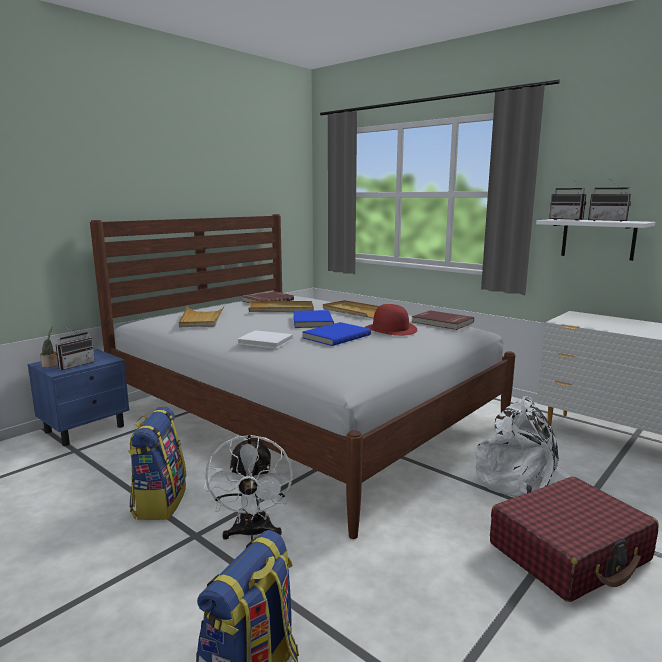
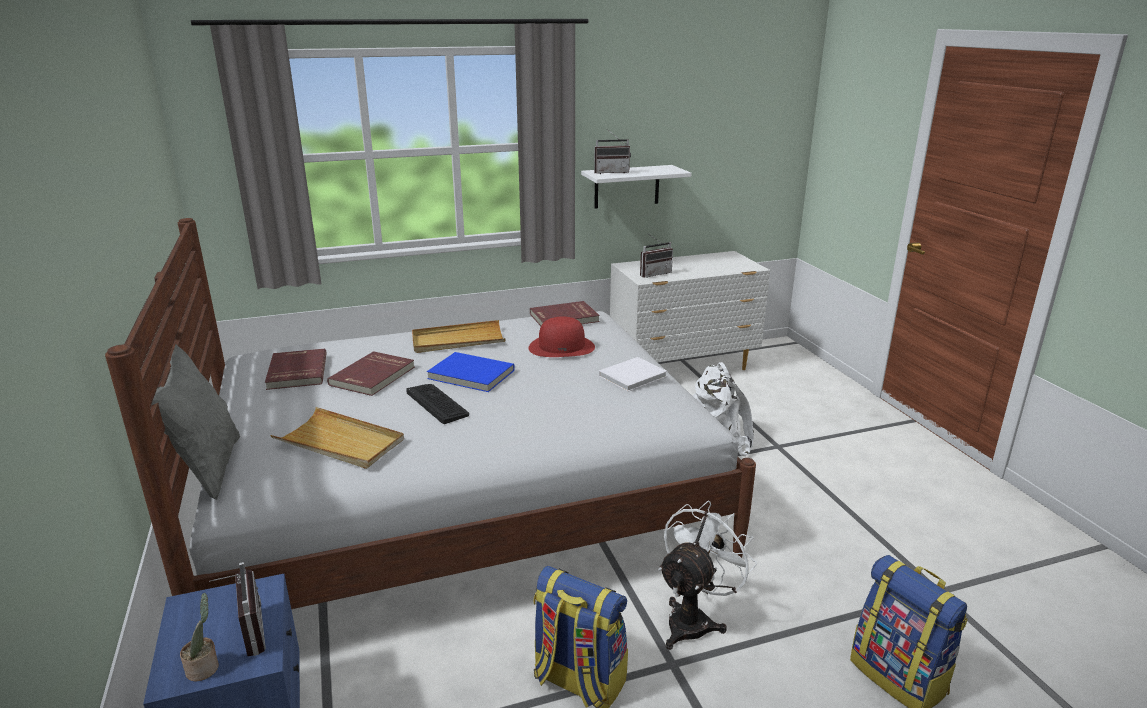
camera: 60 degrees left, 10 degrees up
(163, 313) = (207, 469): none -> grey pillow
(252, 533) = (694, 620): white fan -> white fan turned 75 degrees counterclockwise
(265, 323) = (437, 403): none -> keyboard
(267, 341) = (531, 423): white book -> white book (634, 376)
(281, 309) = (374, 376): beige tray -> red book
(335, 336) = (557, 380): blue book -> none
(569, 552) = (813, 466): red suitcase -> none
(608, 221) = (649, 170): radio -> radio (654, 273)

